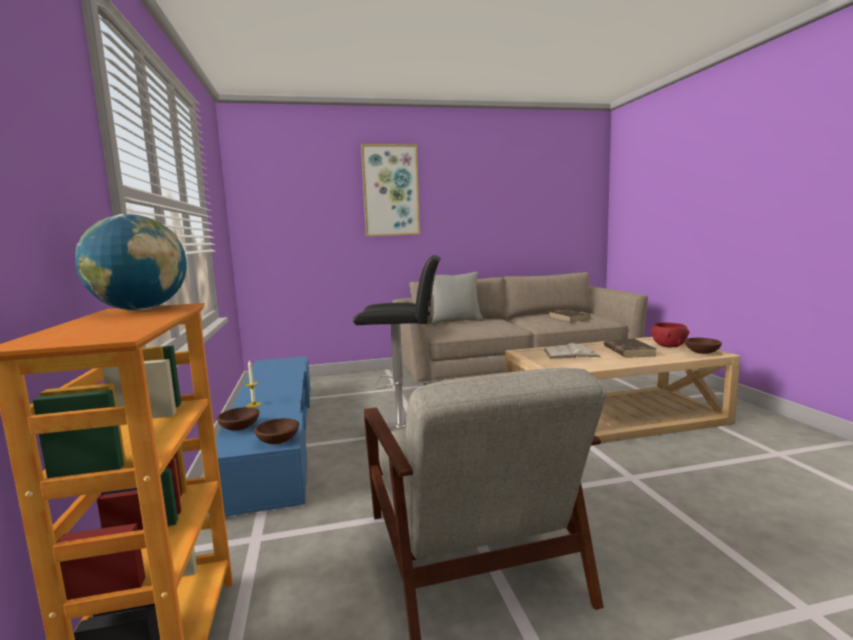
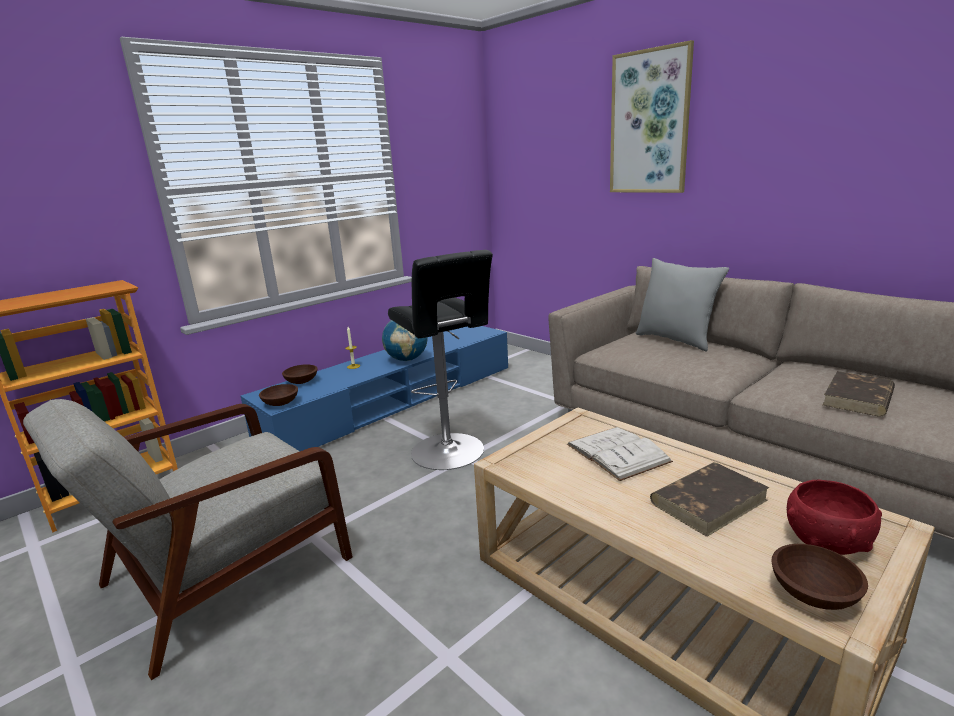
camera: 60 degrees right, 10 degrees up
(140, 310) = (103, 287): globe -> globe (407, 359)

